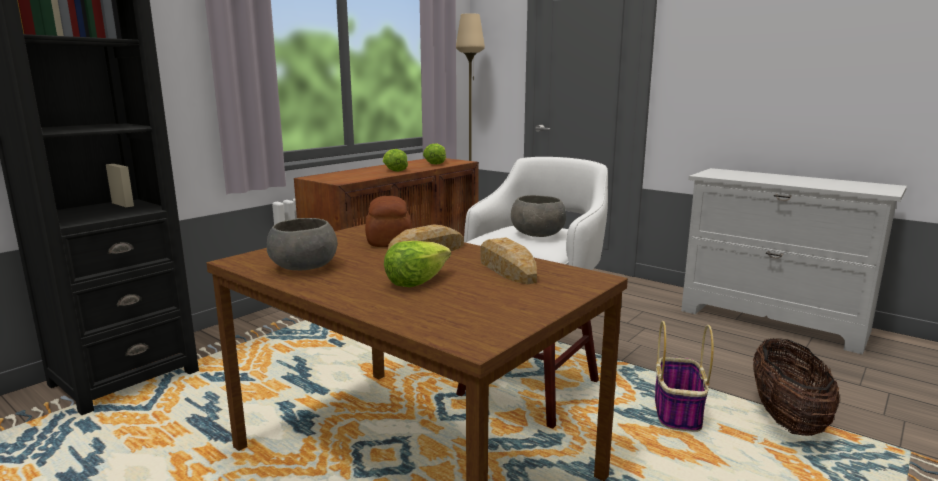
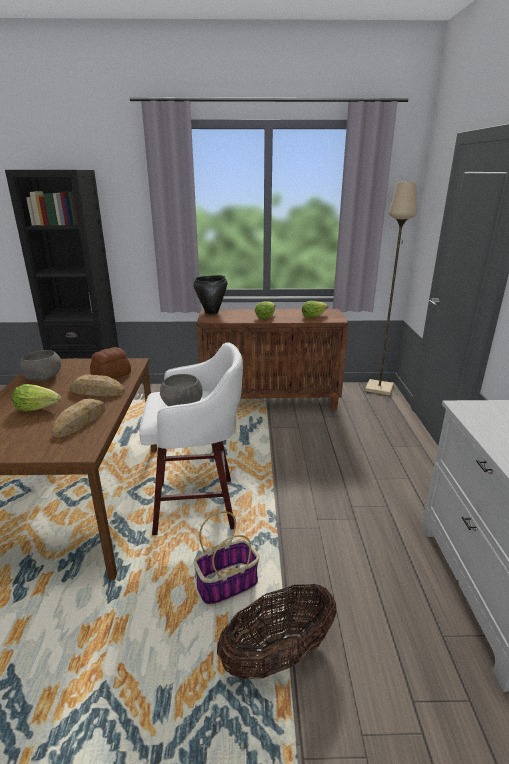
camera: 50 degrees right, 10 degrees up
(320, 177) = (212, 312): none -> black cooking pot

